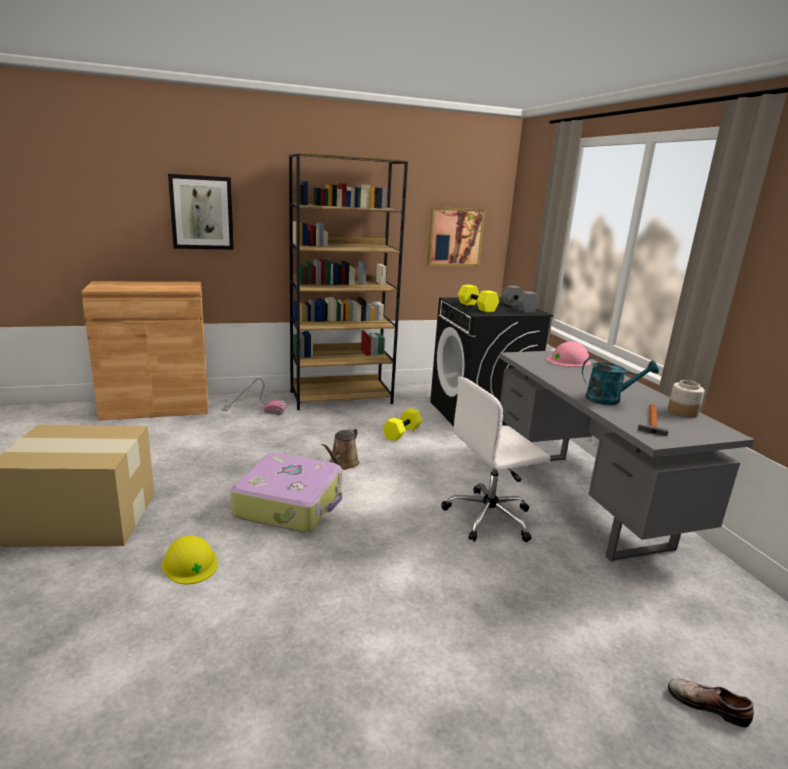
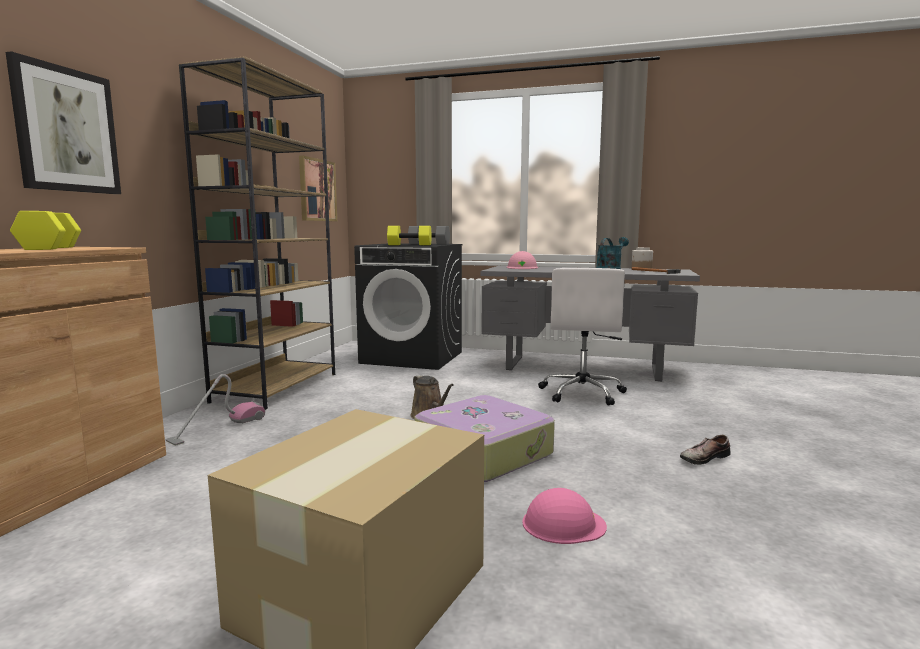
camera: 55 degrees left, 10 degrees down
(190, 563) = (563, 524): yellow hard hat -> pink hard hat
(401, 432) = (401, 384): yellow dumbbell -> yellow dumbbell (49, 248)
(707, 703) = (804, 400): shoe -> shoe (703, 457)

